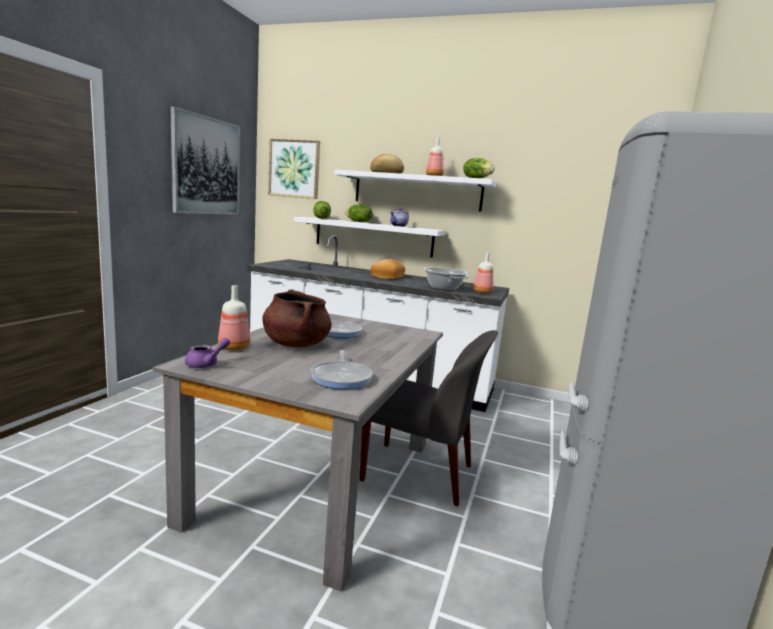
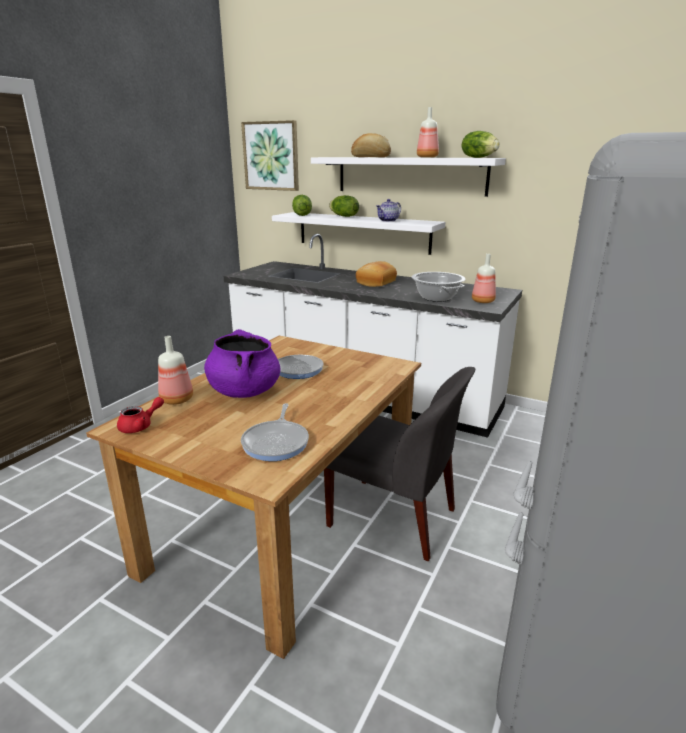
camera: 10 degrees right, 10 degrees up
(206, 166) = (170, 167): picture -> none
(206, 364) = (140, 426): purple teapot -> red teapot
(296, 344) = (244, 391): brown cooking pot -> purple cooking pot
(318, 478) = (284, 523): grey dining table -> brown dining table

